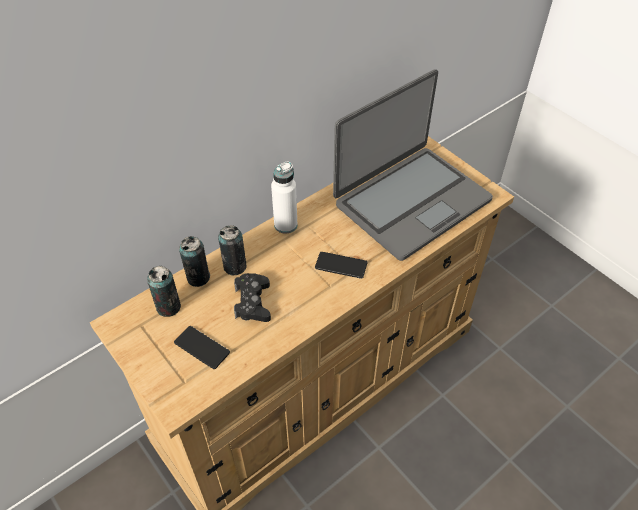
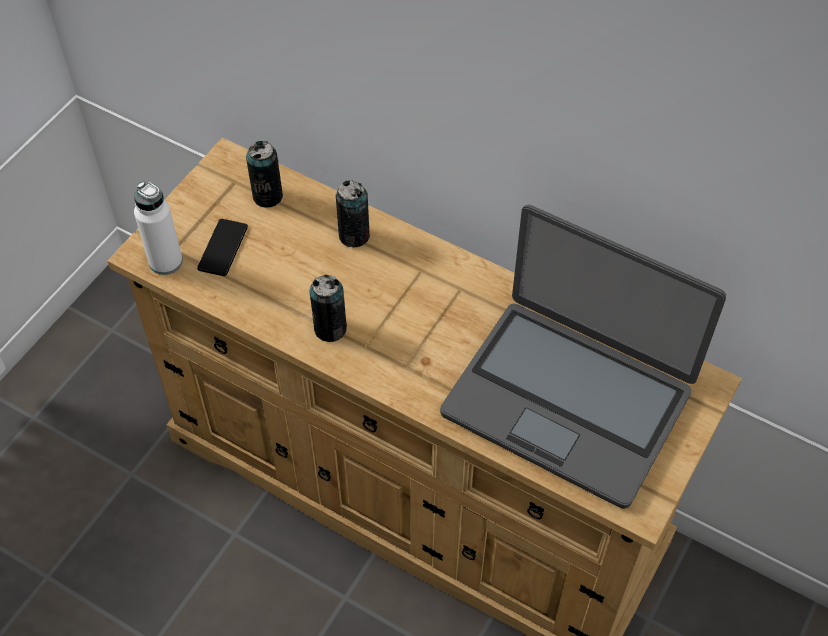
camera: 70 degrees right, 5 degrees up
(198, 277) = (322, 206): can -> can (330, 329)
(252, 302) = (305, 273): black game controller -> none
(285, 225) = (448, 264): white bottle -> white bottle (165, 261)
(341, 265) = (404, 347): phone -> none

